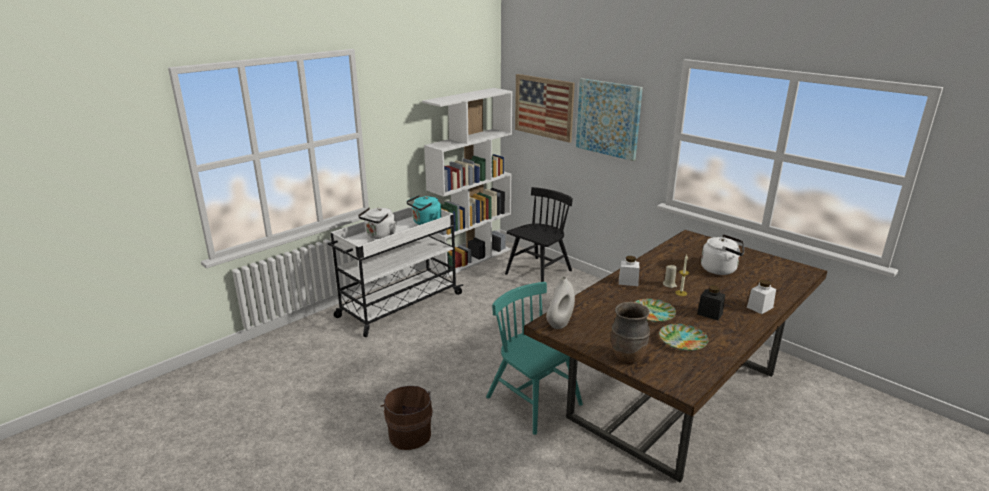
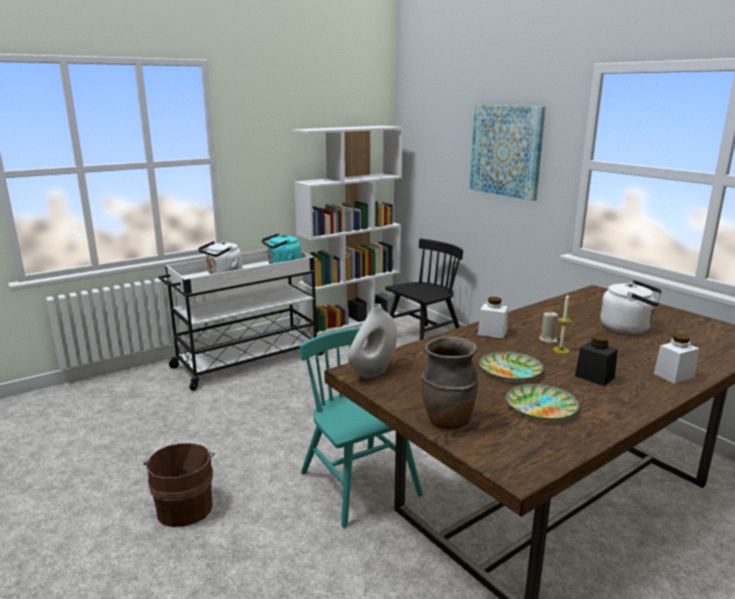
camera: 10 degrees right, 5 degrees down
(544, 107) = (437, 145): picture -> none

